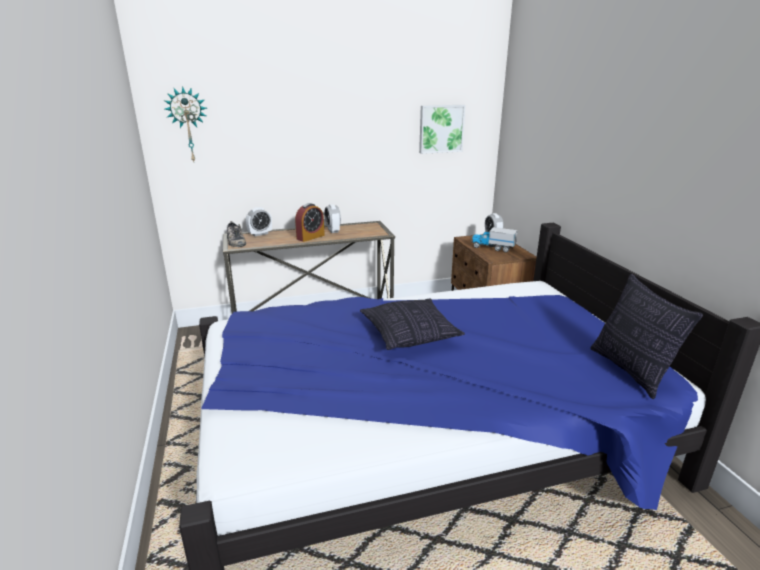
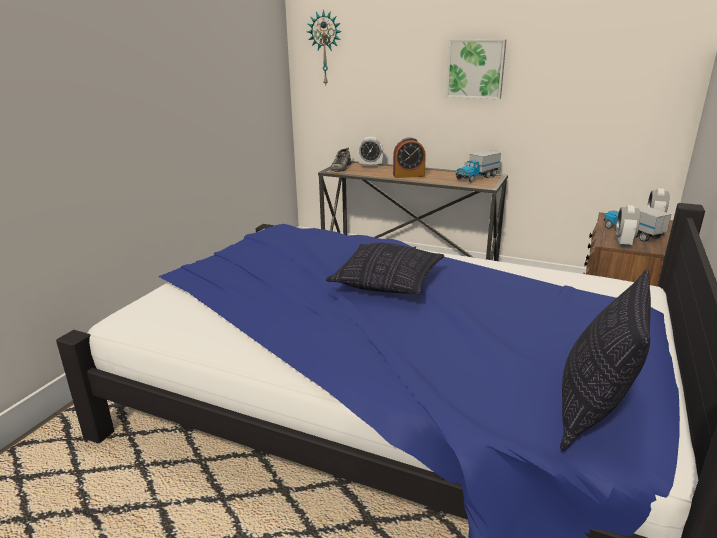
camera: 40 degrees right, 0 degrees up
(333, 230) = (441, 174): alarm clock -> alarm clock (623, 243)
(364, 227) = (476, 177): none -> toy truck
(441, 128) = (609, 64): picture -> picture (475, 69)

